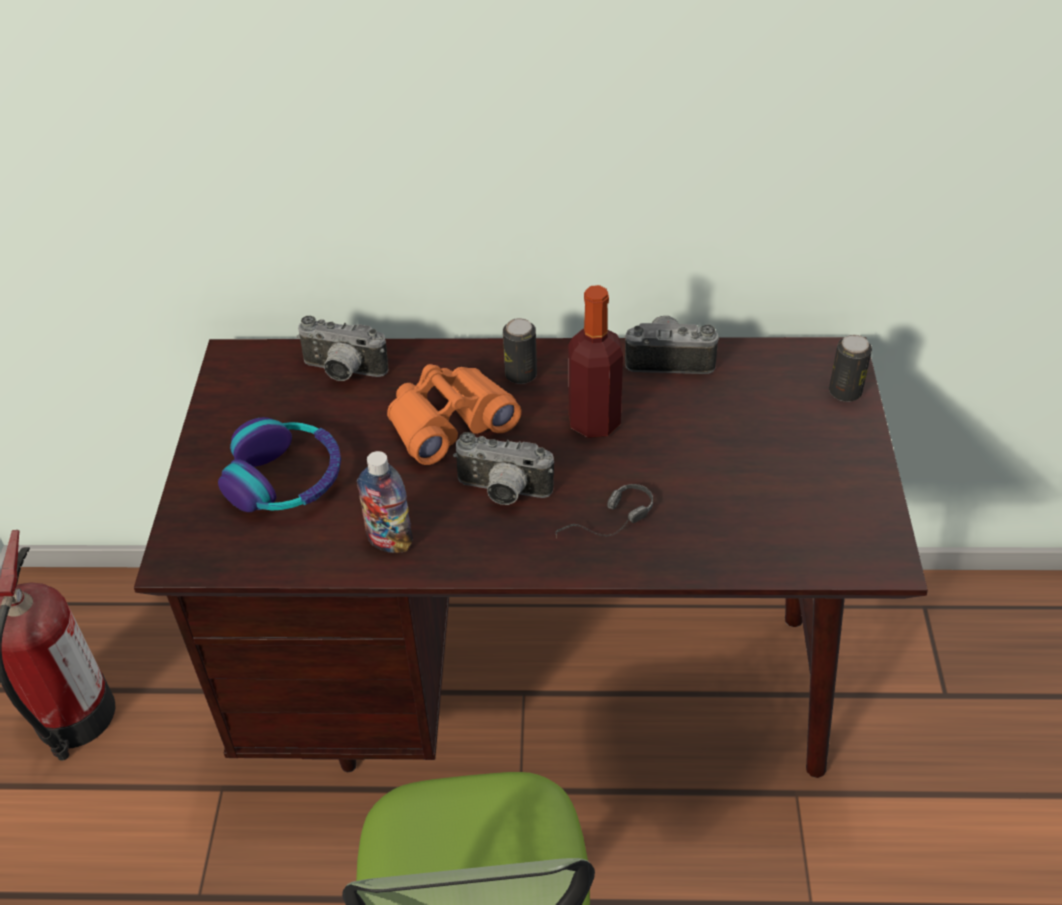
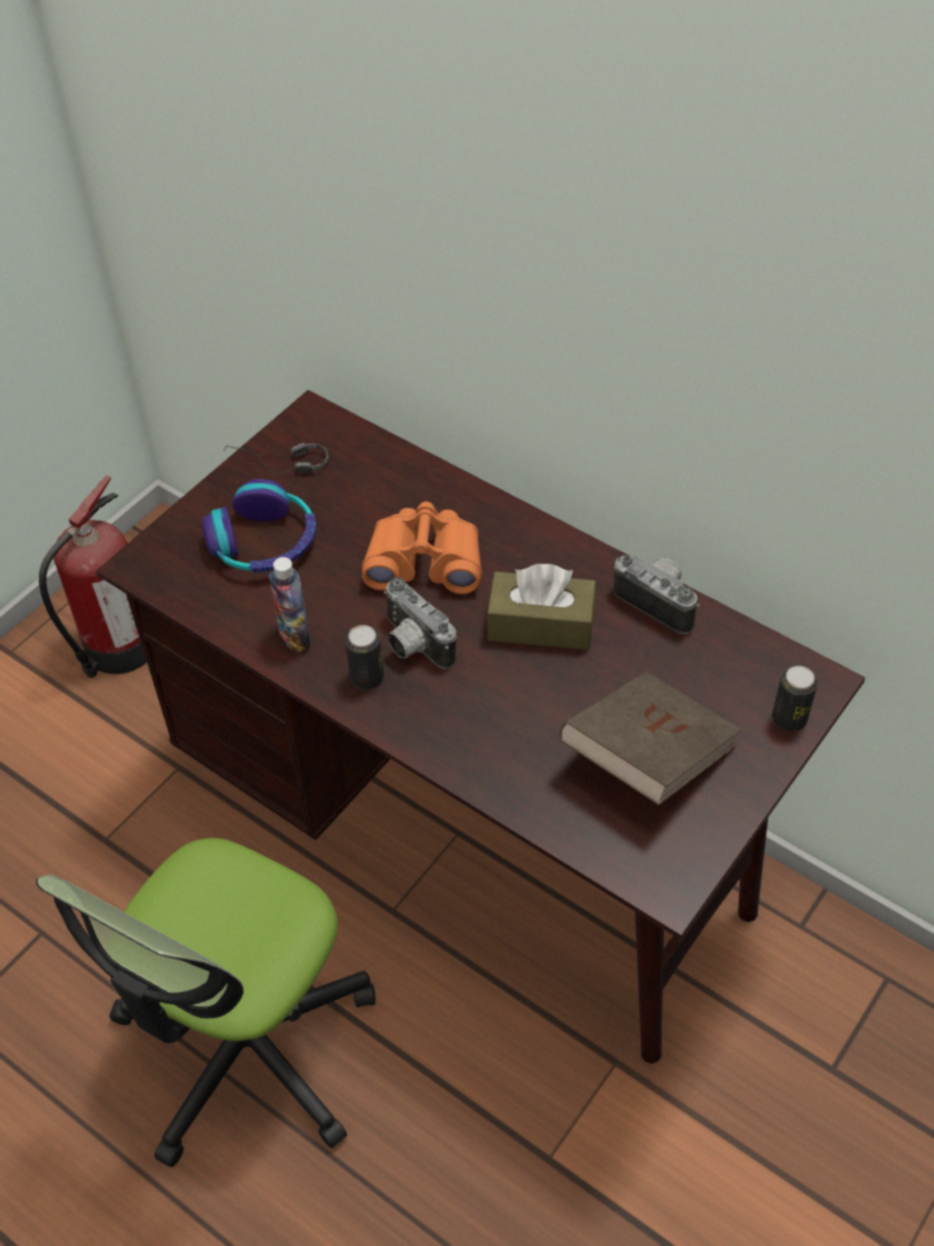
camera: 35 degrees right, 5 degrees up
(342, 372) = (381, 472): camera -> none
(521, 375) = (519, 549): can -> can (367, 677)
(594, 422) = (541, 624): bottle -> brown tissue box
(607, 528) = (466, 722): headphones -> headphones (278, 467)
(773, 475) = (647, 757): none -> brown book

